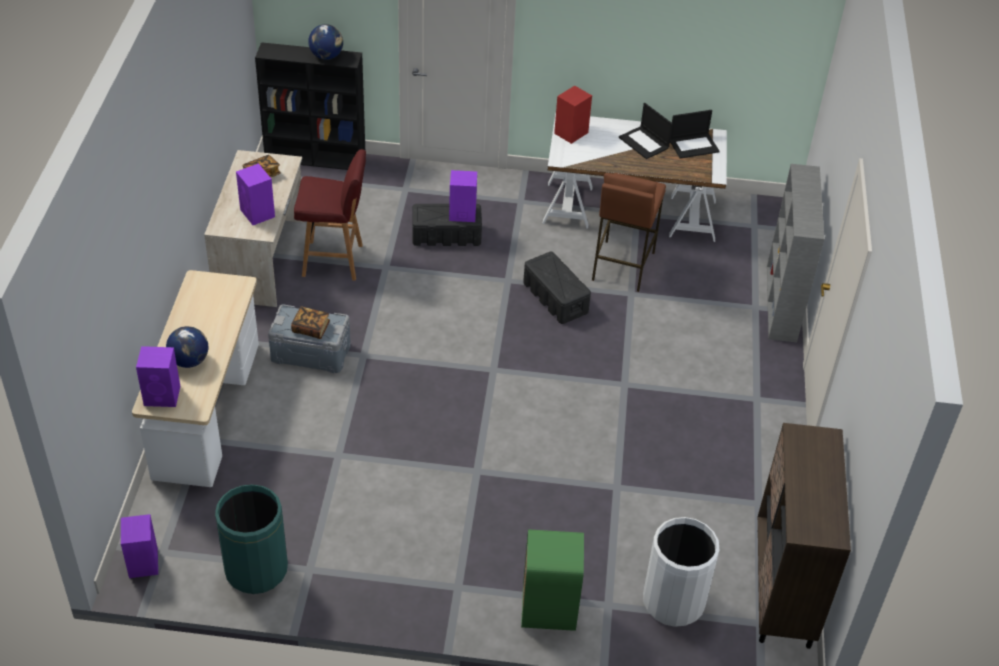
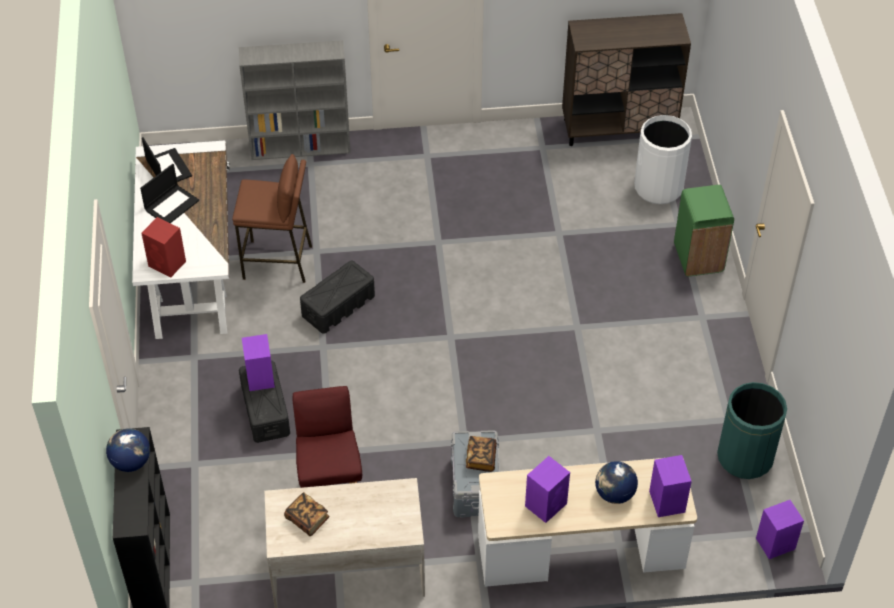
camera: 100 degrees left, 5 degrees up
(258, 214) = (376, 504): purple speaker -> purple speaker (546, 504)

